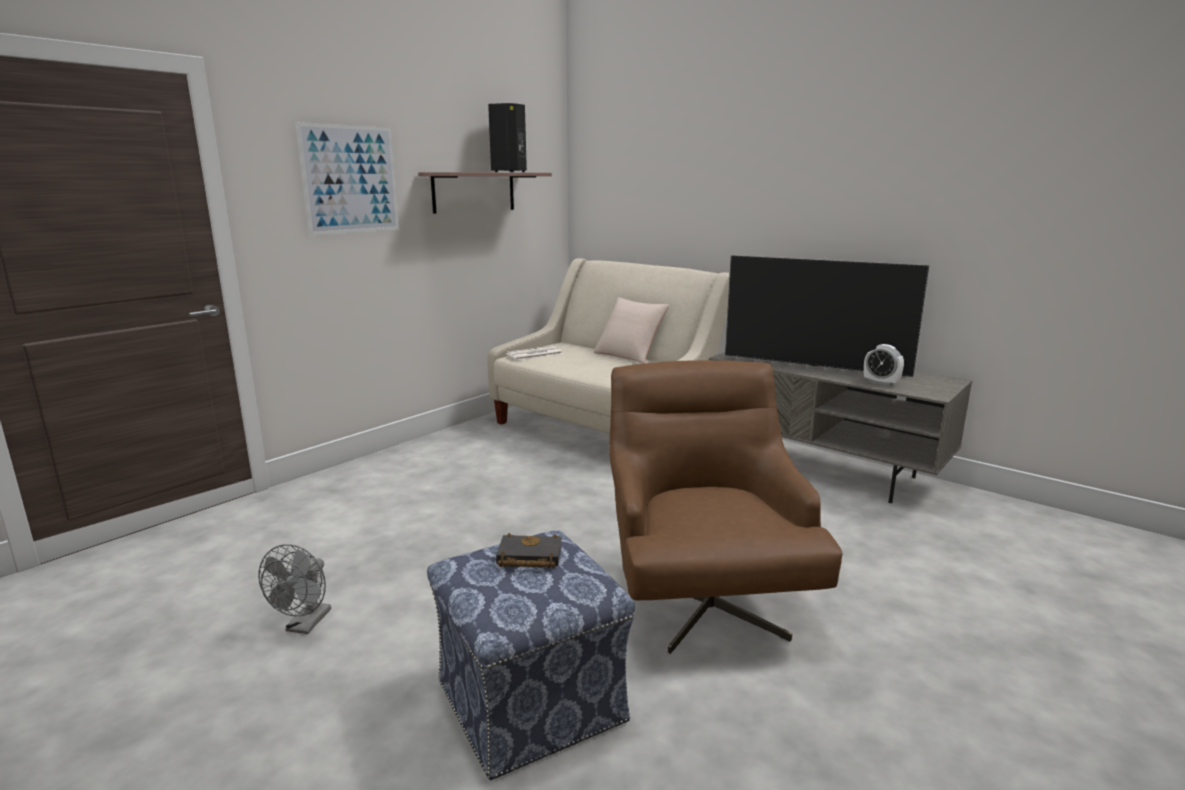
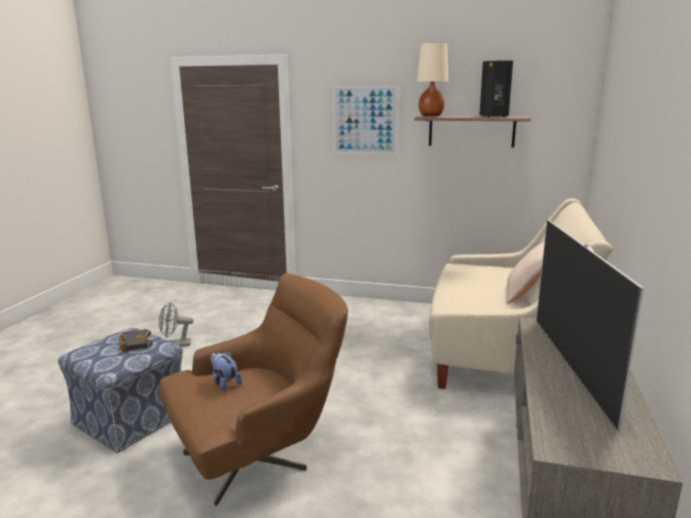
camera: 65 degrees right, 0 degrees up
(445, 171) = (430, 116): none -> beige table lamp
(534, 354) = (469, 268): newspaper -> none
(705, 511) = (224, 383): none -> plush toy
(881, 383) = (556, 410): alarm clock -> none

